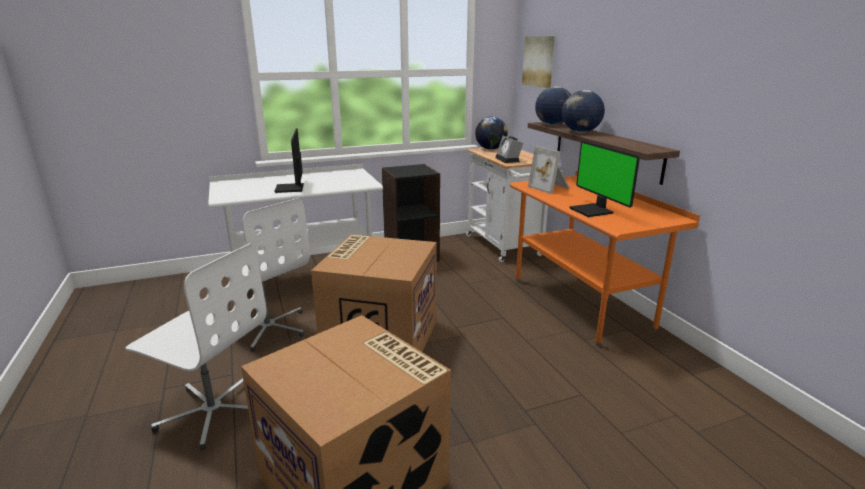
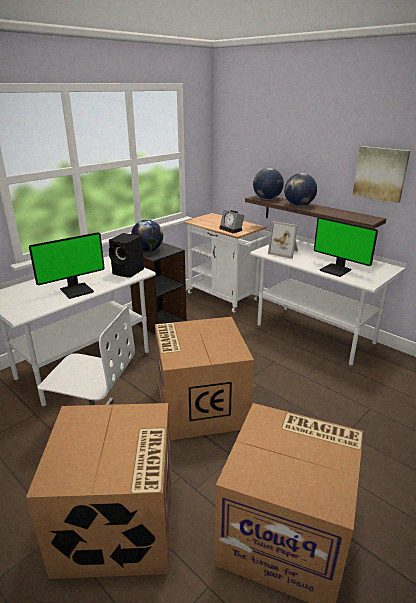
camera: 25 degrees left, 5 degrees up
(213, 411) = (119, 523): white office chair -> cardboard box
(291, 188) = (76, 290): monitor -> monitor turned 90 degrees counterclockwise
(357, 182) = (129, 272): none -> black speaker
(490, 149) = (203, 219): globe -> globe (148, 250)
(539, 61) = (240, 144): picture -> picture (380, 173)
(580, 303) = (314, 335): orange desk -> white desk

